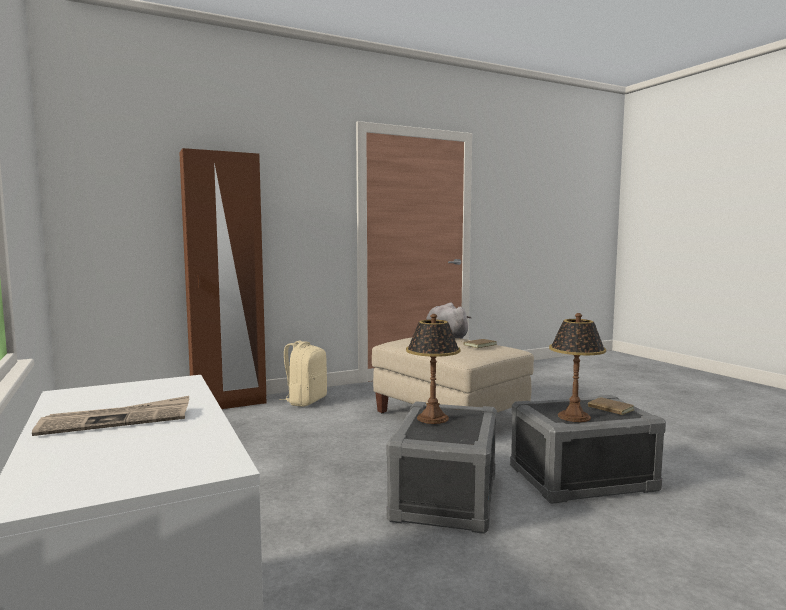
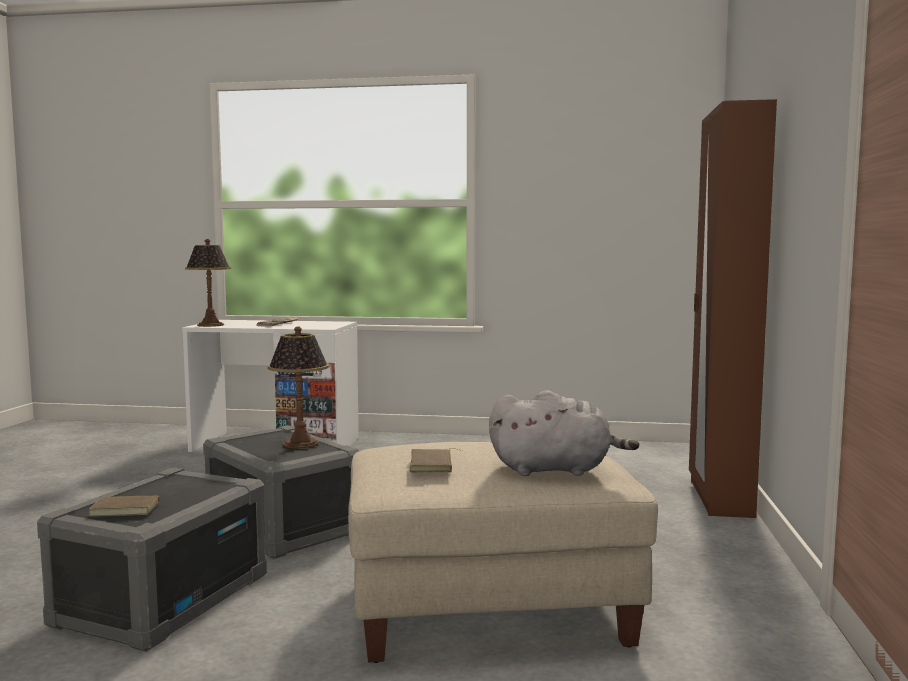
camera: 125 degrees right, 0 degrees up
(305, 401) = (699, 537): beige backpack -> none
(574, 417) = (162, 485): table lamp -> table lamp (210, 325)

